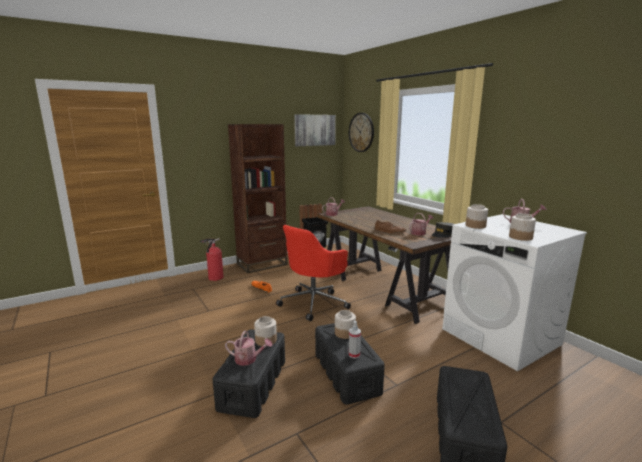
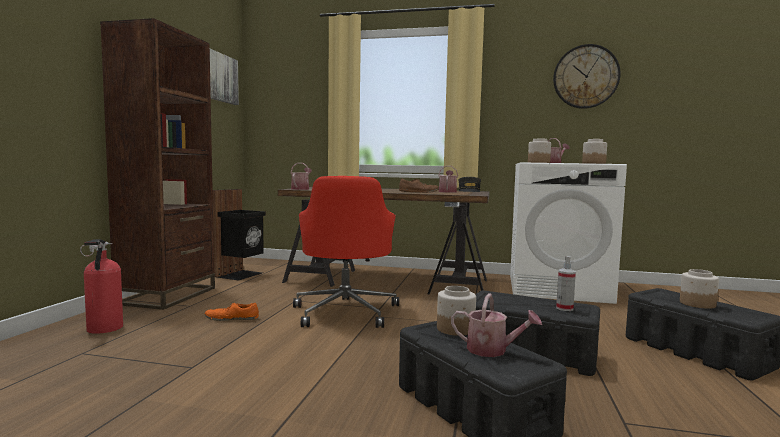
camera: 45 degrees left, 10 degrees down
(248, 359) = (492, 350): watering can -> watering can turned 60 degrees clockwise
(344, 333) = (508, 298): jar -> jar (697, 304)
(361, 132) = (284, 88): wall clock -> wall clock (585, 77)

